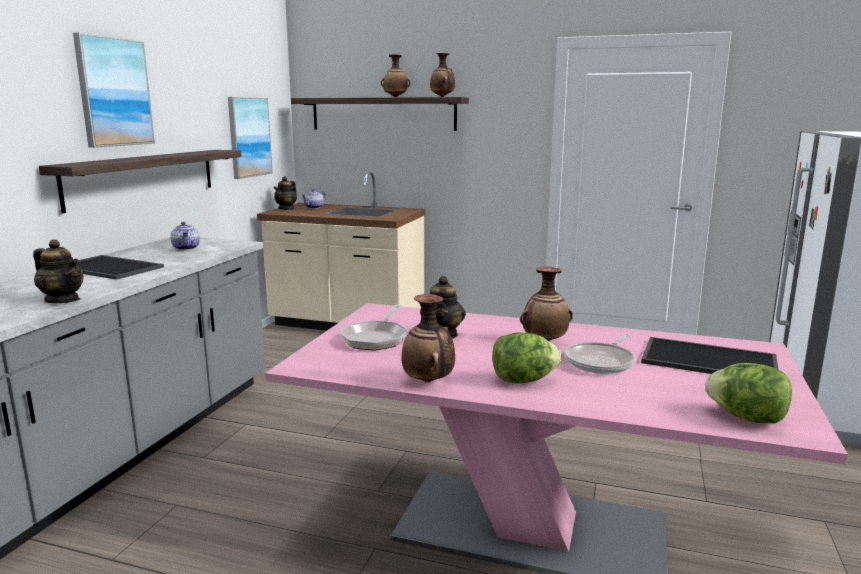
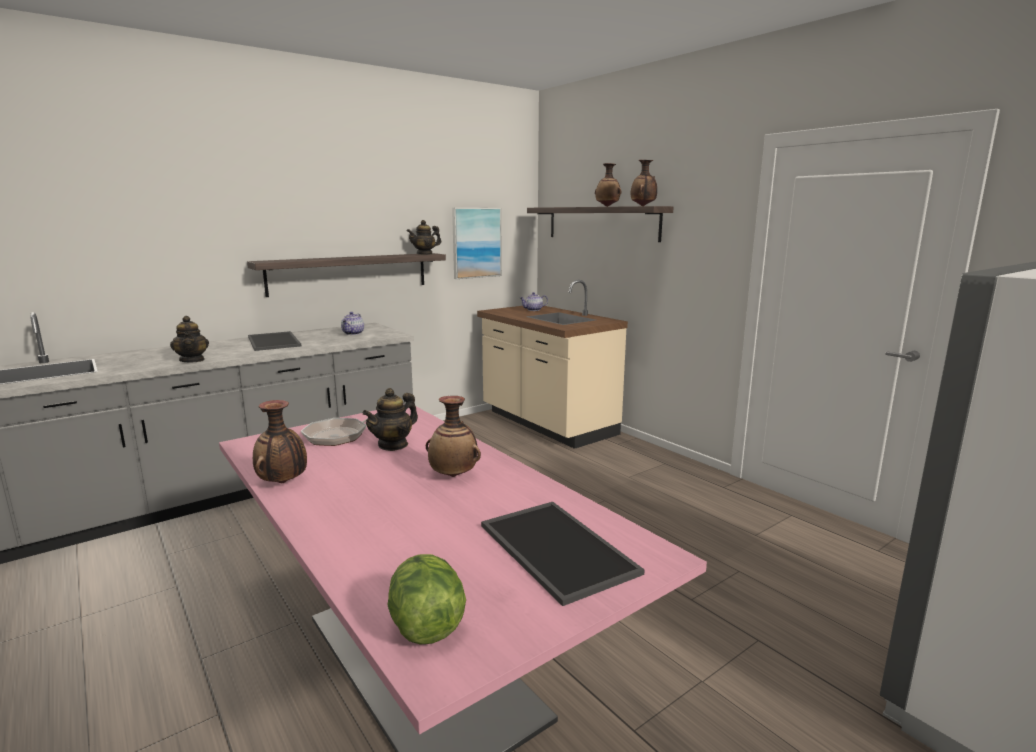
camera: 35 degrees right, 0 degrees up
(114, 92) = (323, 206): picture -> none
(286, 208) = (510, 308): teapot -> teapot (424, 254)
(523, 380) = (344, 506): lettuce -> none
(601, 362) = (448, 512): frying pan -> none

